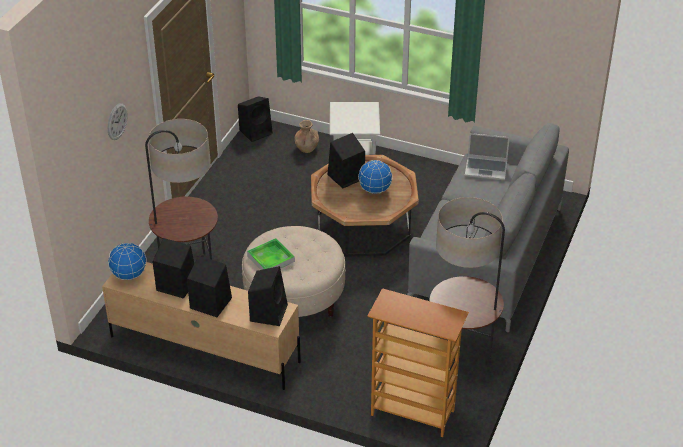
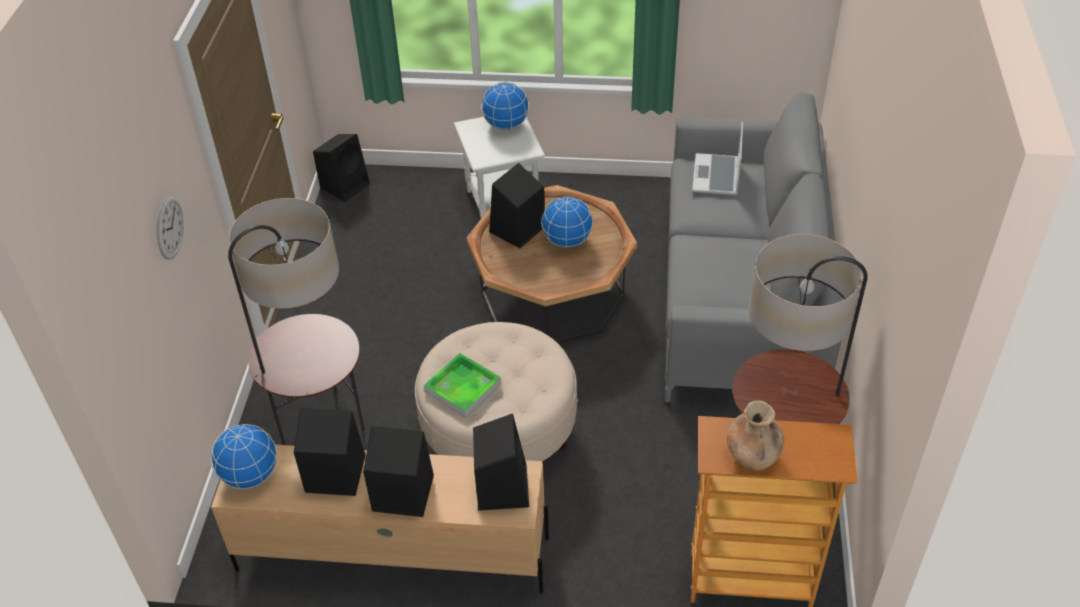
camera: 15 degrees left, 5 degrees up
(306, 148) = (426, 195): brown vase -> brown vase (752, 455)
(363, 110) = (506, 125): none -> globe
(486, 169) = (717, 176): laptop -> laptop turned 105 degrees clockwise

